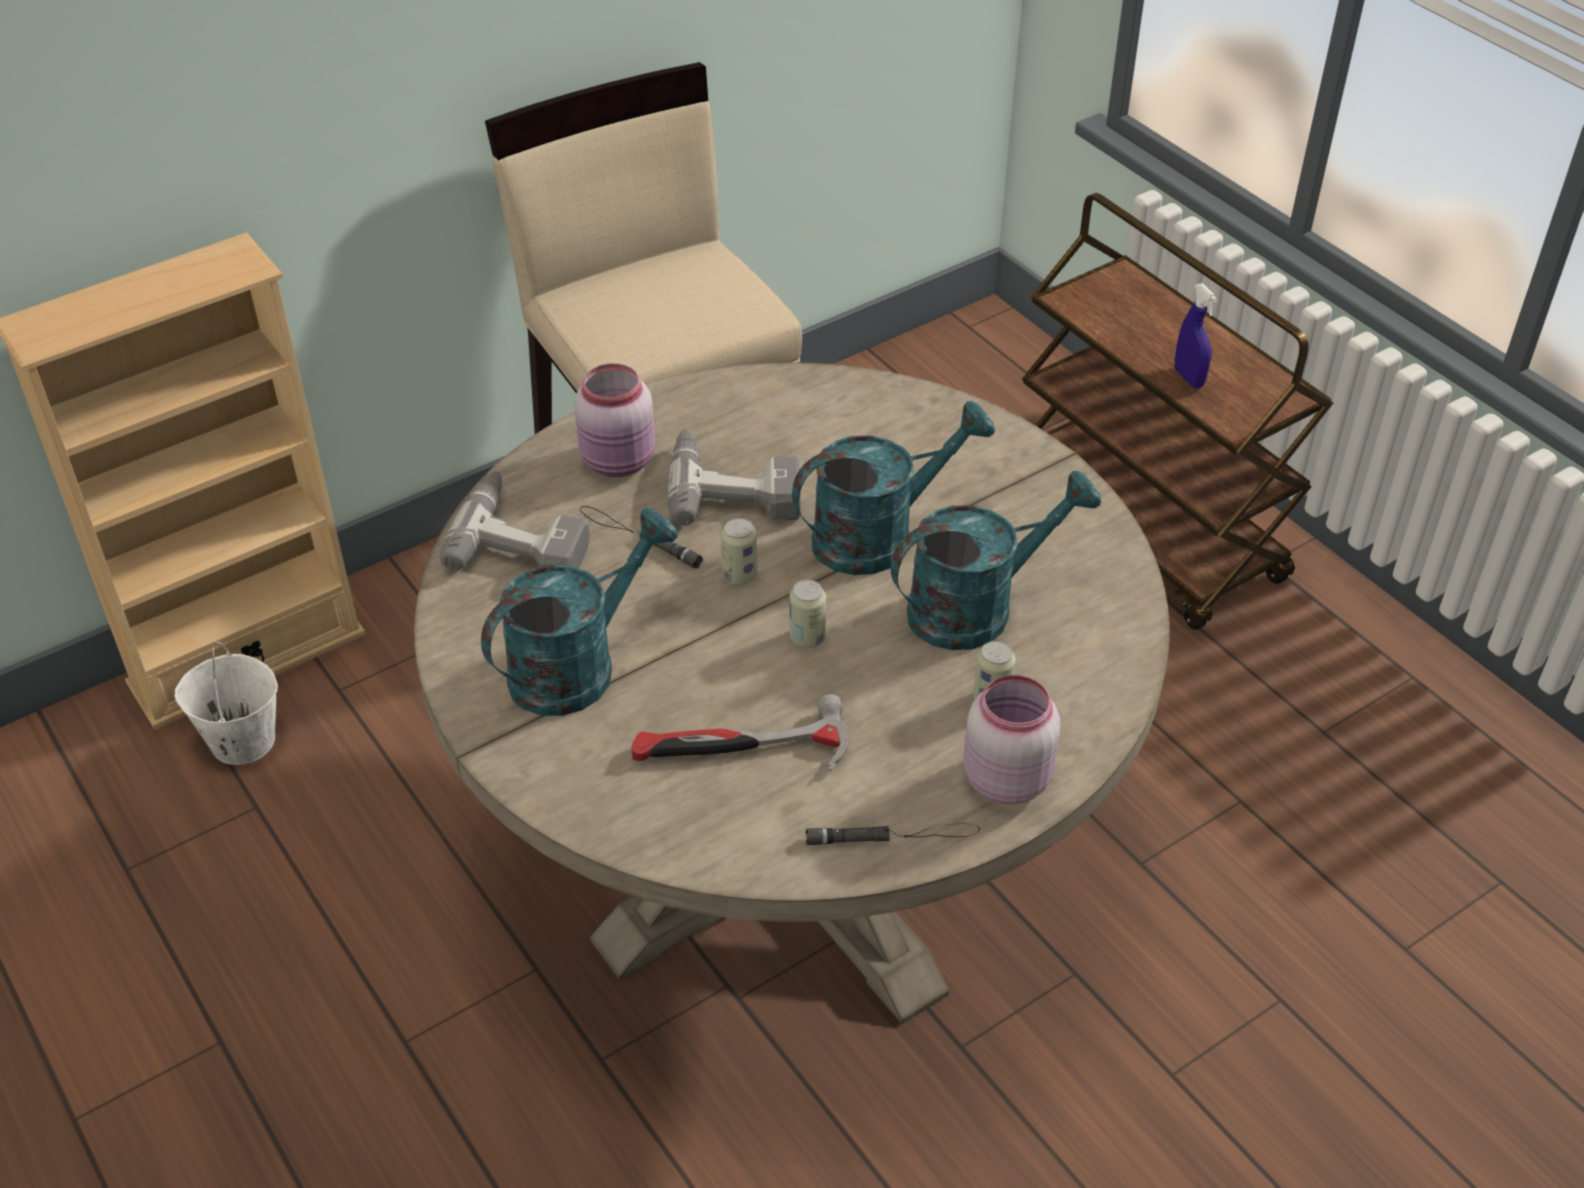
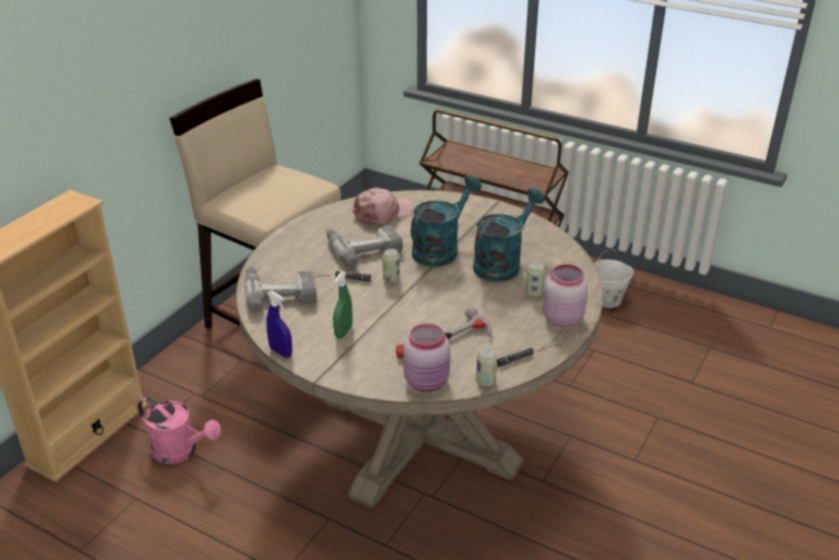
camera: 25 degrees left, 10 degrees down
(242, 741) = (109, 472): white bucket -> white bucket (607, 300)
(371, 744) = (181, 451): none -> pink watering can
(577, 665) = (343, 332): turquoise watering can -> green spray bottle
(619, 462) = (302, 252): pink jar -> pink jar (428, 382)
(807, 638) = (439, 293): can -> can (485, 381)
(825, 417) = (383, 213): none -> pink cap
(1188, 378) = (506, 176): blue spray bottle -> blue spray bottle (281, 352)

